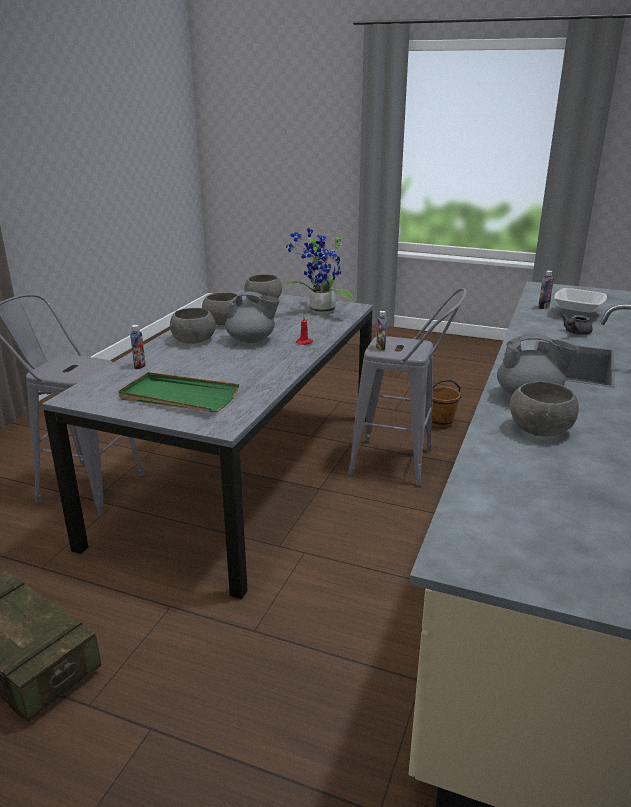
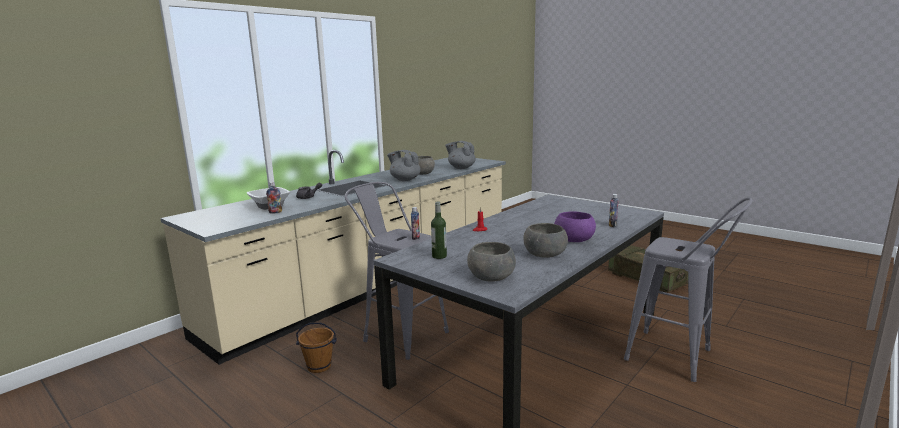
camera: 160 degrees left, 10 degrees down
(178, 397) = (578, 208): green tray -> none
(193, 340) = (574, 239): grey bowl -> purple bowl
(252, 340) = (522, 235): grey teapot -> grey teapot (461, 168)
(319, 312) = (439, 256): potted plant -> bottle

